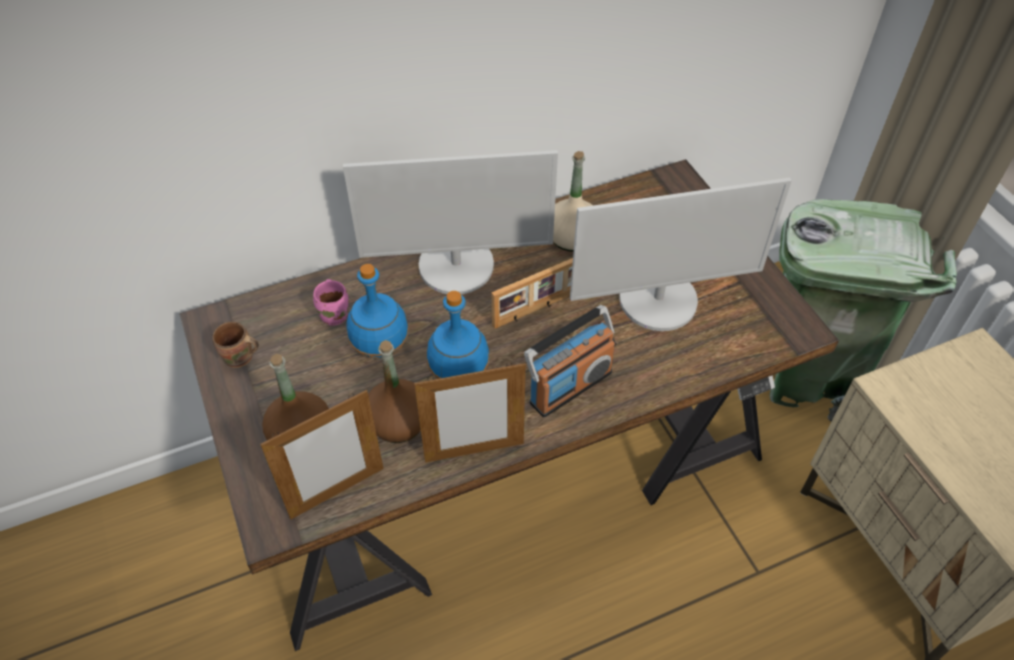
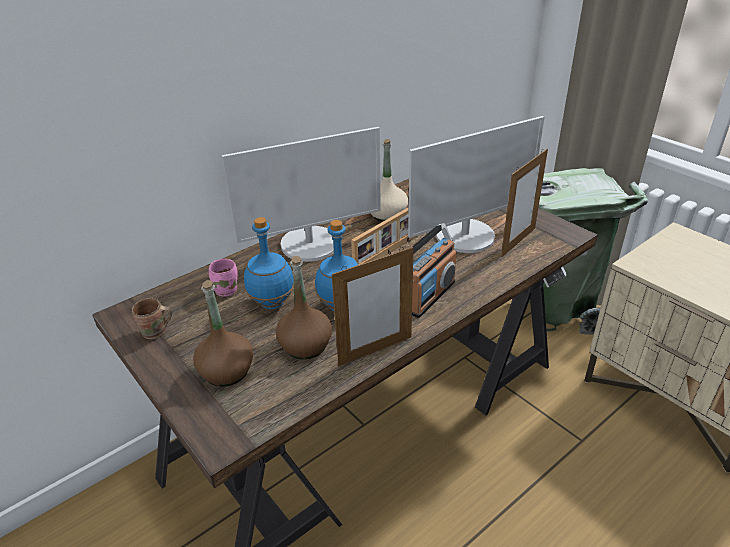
camera: 15 degrees left, 15 degrees down
(337, 492) = (273, 403): picture frame -> picture frame (518, 242)

